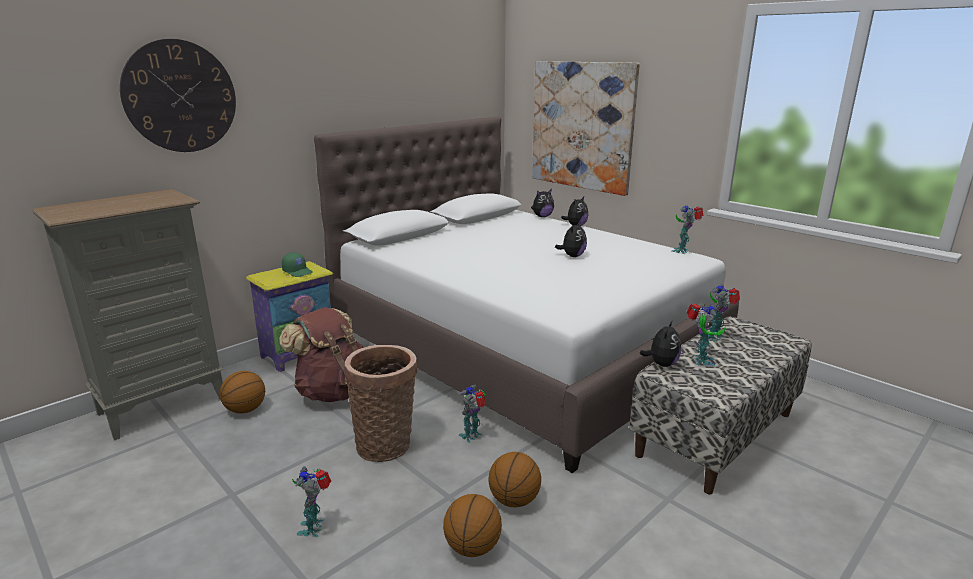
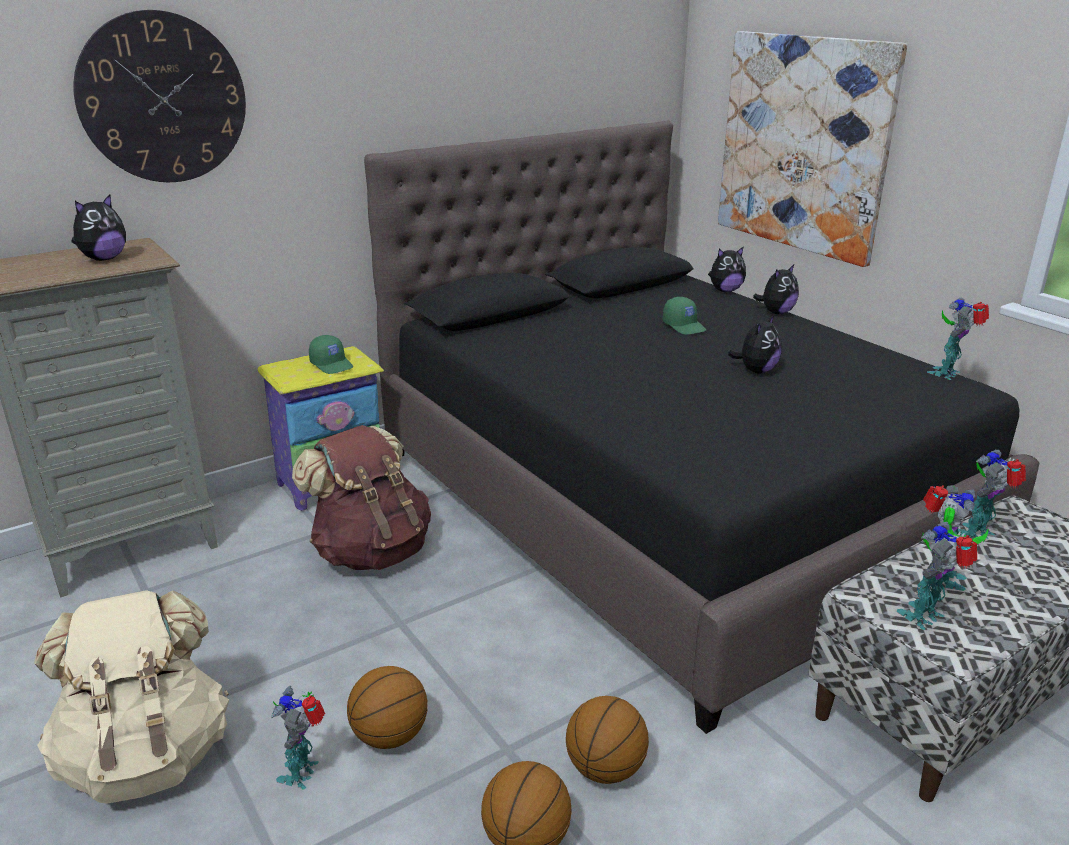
camera: 10 degrees right, 5 degrees up
(201, 531) = (148, 756): none -> beige backpack
(245, 410) = (241, 568): basketball -> basketball (389, 736)
(386, 443) = (431, 647): basket -> none
(472, 436) = (562, 649): toy robot -> toy robot (925, 616)
(521, 347) = (667, 501): white bed -> black bed
(523, 236) = (684, 326): none -> green cap
(661, 364) = (872, 578): plush toy -> plush toy (103, 259)

